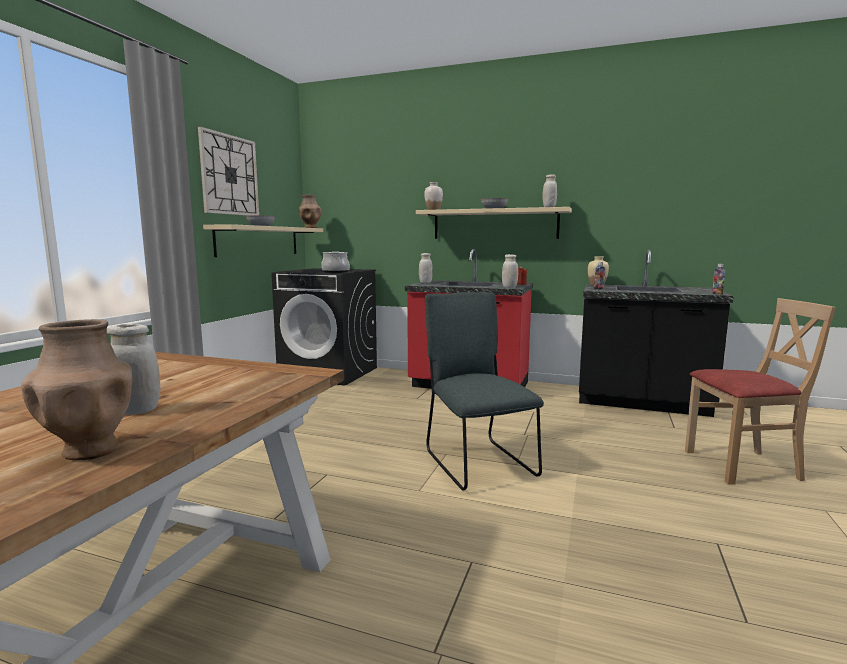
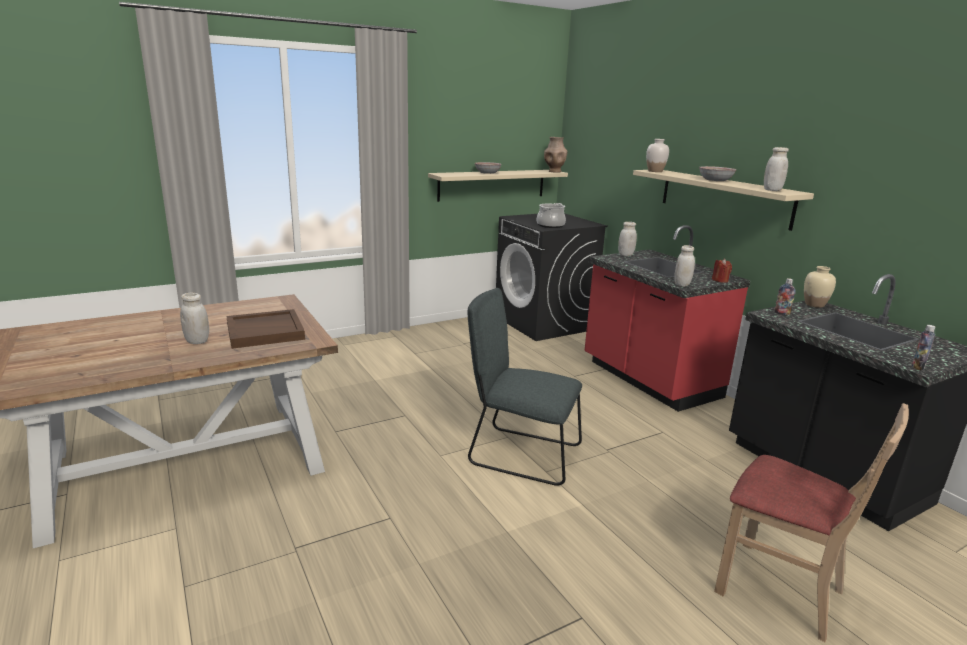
camera: 40 degrees right, 10 degrees up
(90, 450) = (143, 360): brown vase -> none
(220, 380) = (266, 331): none -> brown tray
(229, 175) = (463, 124): wall clock -> none
(476, 461) = (519, 454): grey chair -> grey chair turned 90 degrees counterclockwise

